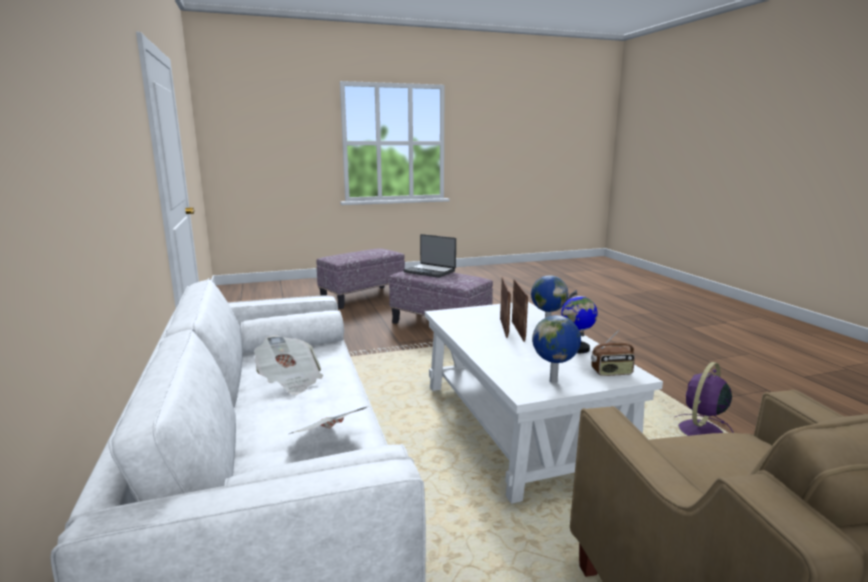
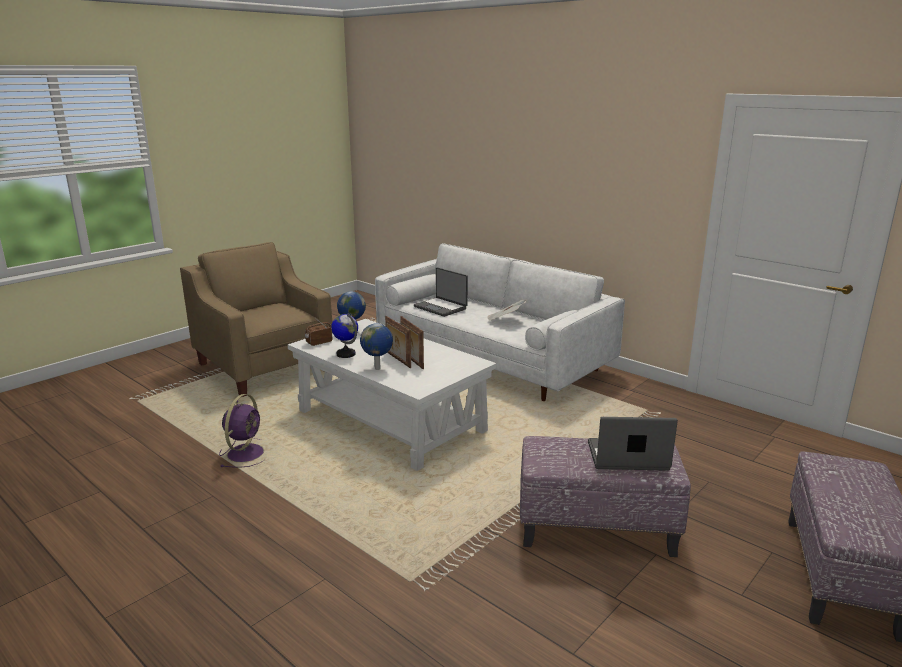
camera: 150 degrees right, 5 degrees up
(328, 440) = (441, 307): newspaper -> laptop

